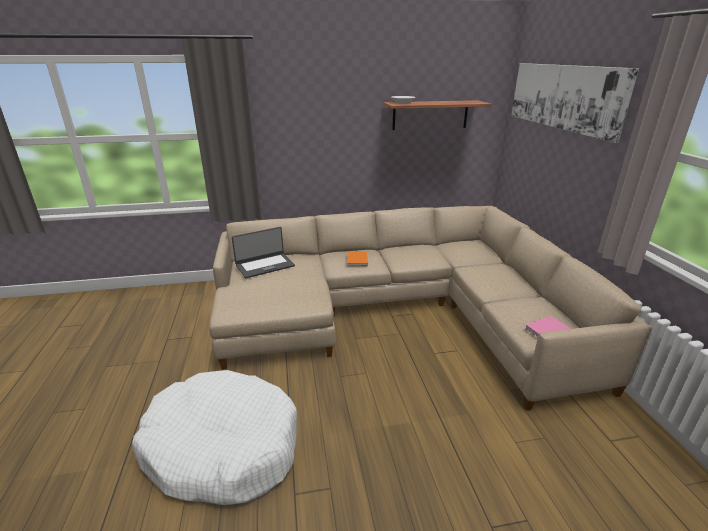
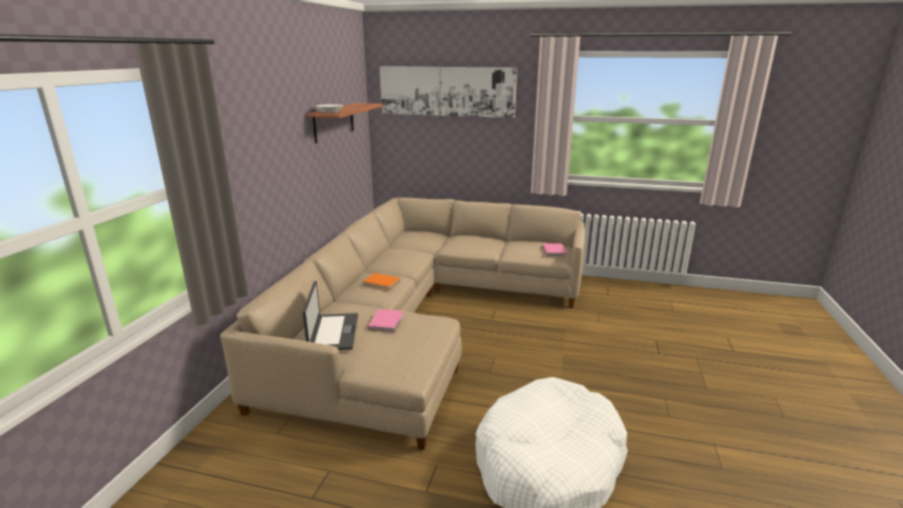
camera: 65 degrees left, 5 degrees down
(292, 279) = (387, 321): none -> pink book

